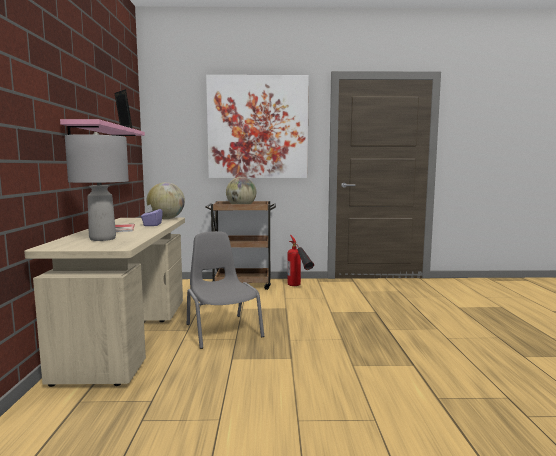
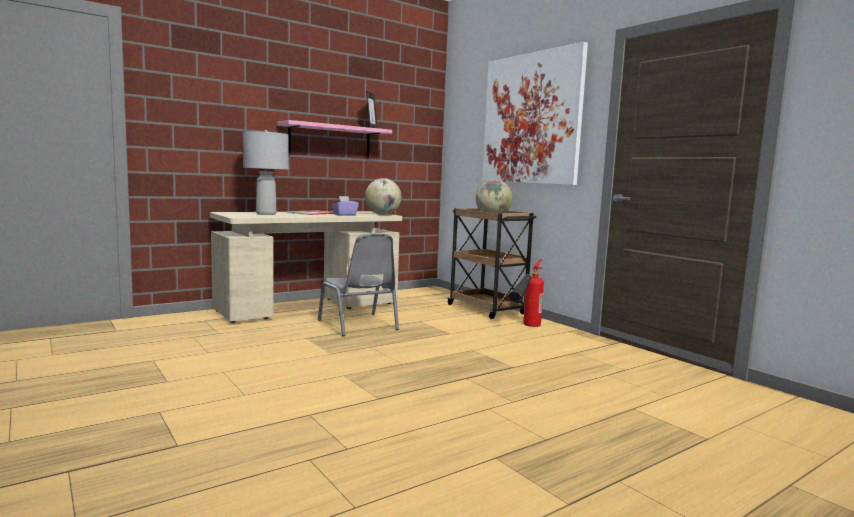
camera: 55 degrees right, 0 degrees up
(222, 330) = (358, 325): grey chair -> grey chair turned 120 degrees clockwise

